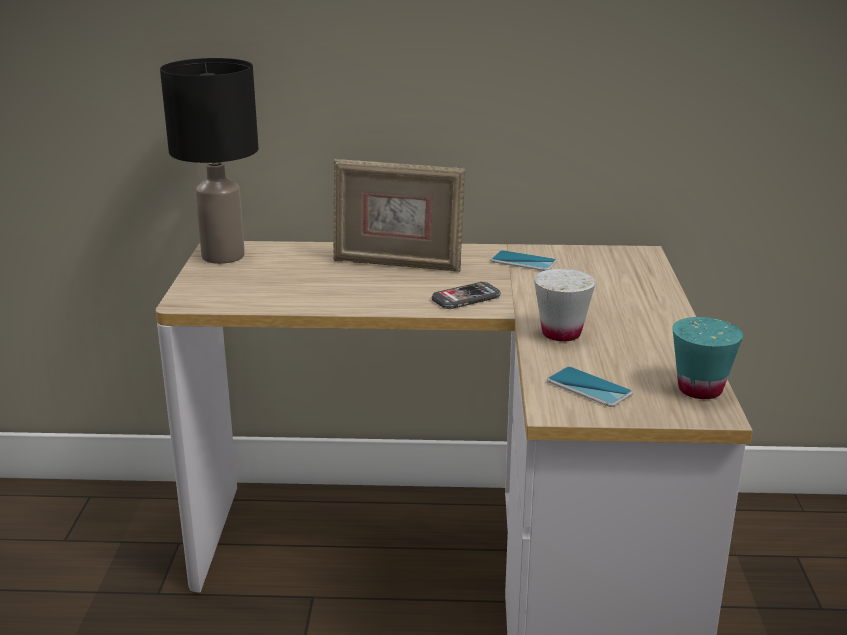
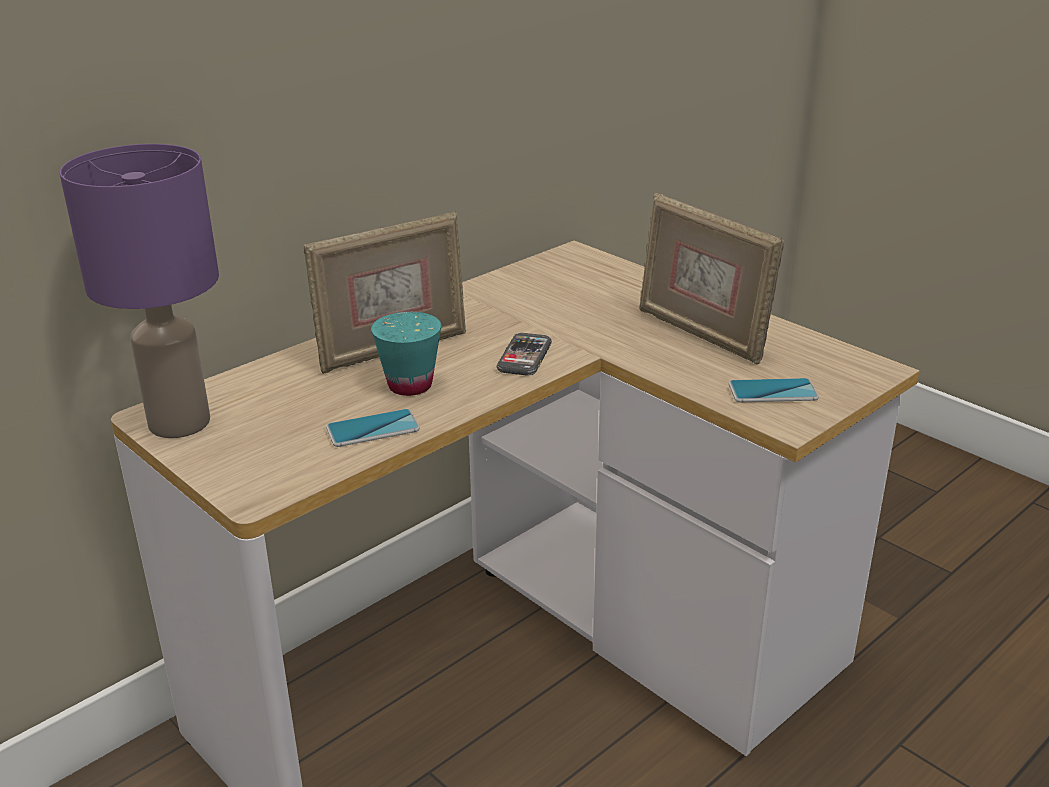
camera: 45 degrees left, 5 degrees up
(224, 255) = (179, 422): black table lamp -> purple table lamp
(523, 262) = (500, 299): phone -> phone (373, 429)
(561, 333) = (662, 354): white cup -> none
(619, 334) = (701, 334): none -> picture frame
(700, 389) = (837, 355): turquoise cup -> turquoise cup (410, 385)

